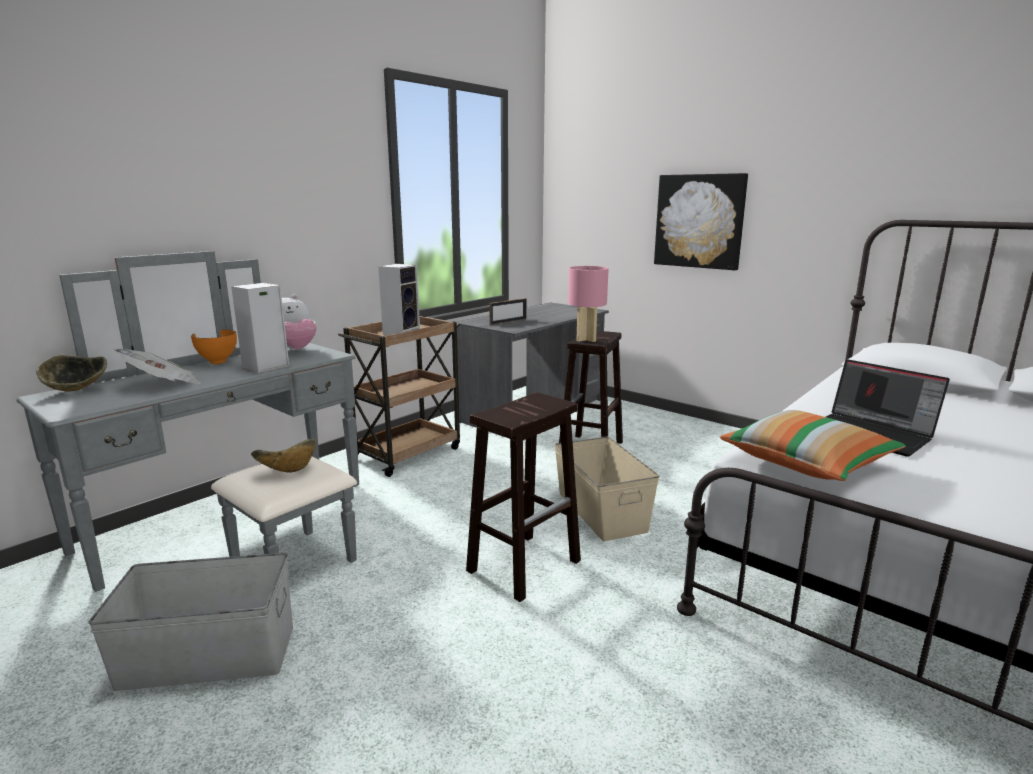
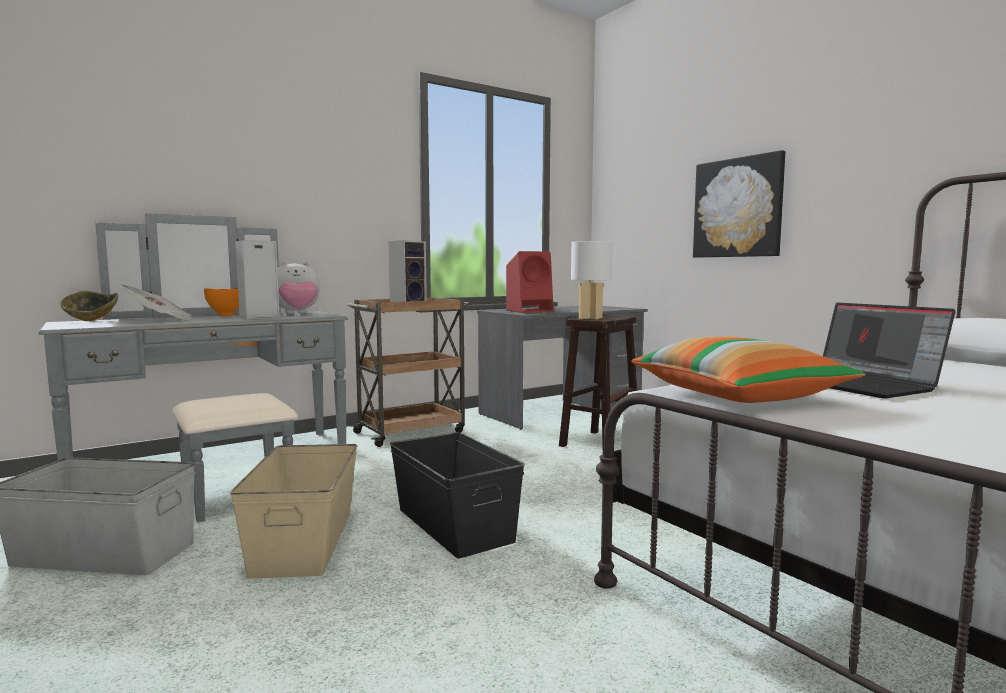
camera: 15 degrees right, 10 degrees down
(288, 471) = (237, 400): bowl -> none
(508, 322) = (530, 311): picture frame -> red speaker
(525, 565) = (454, 524): brown stool -> black storage box
(586, 339) = (591, 318): pink table lamp -> white table lamp
(601, 511) = (571, 491): beige storage box -> beige storage box (303, 542)

